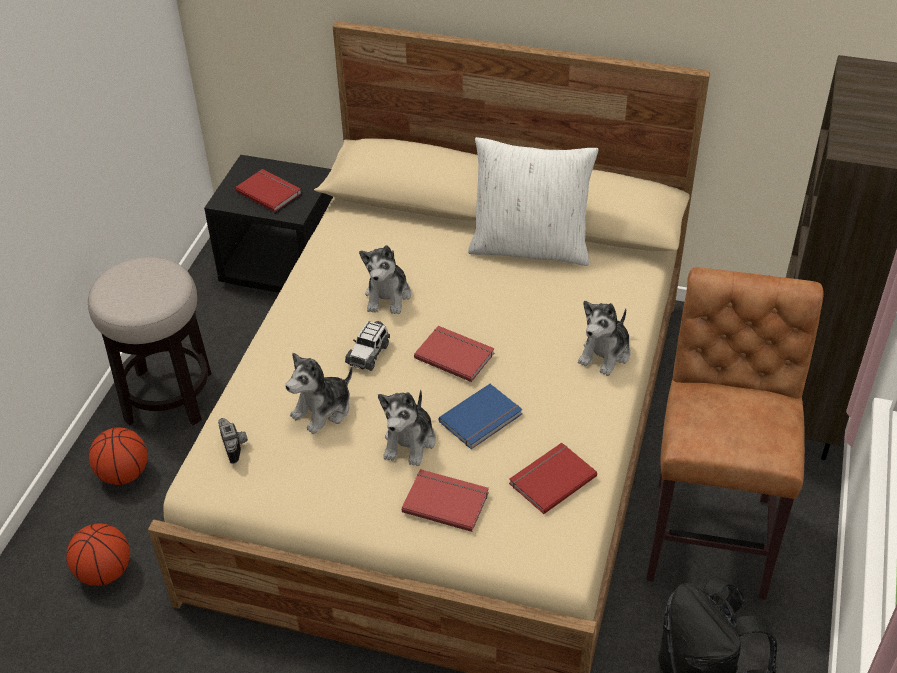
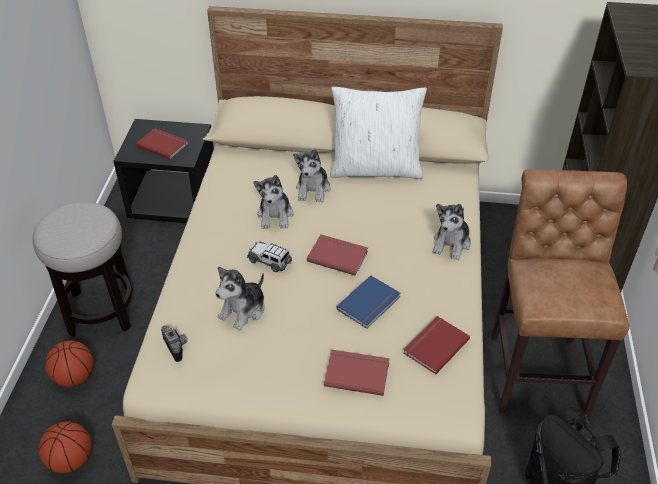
camera: 10 degrees left, 0 degrees up
(368, 353) = (270, 261): toy car -> toy car turned 105 degrees clockwise
(410, 442) = (317, 328): plush toy -> plush toy (313, 189)

